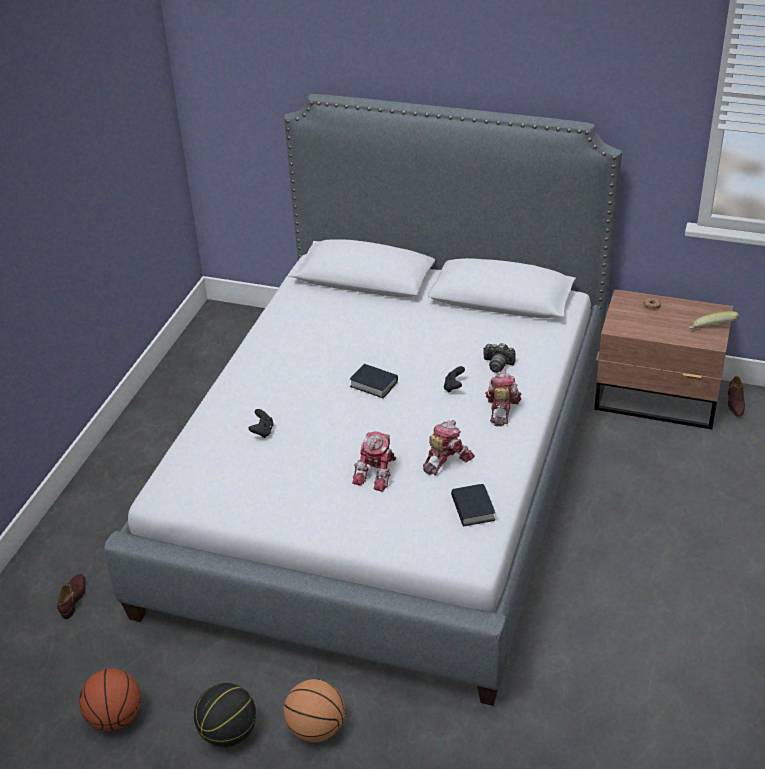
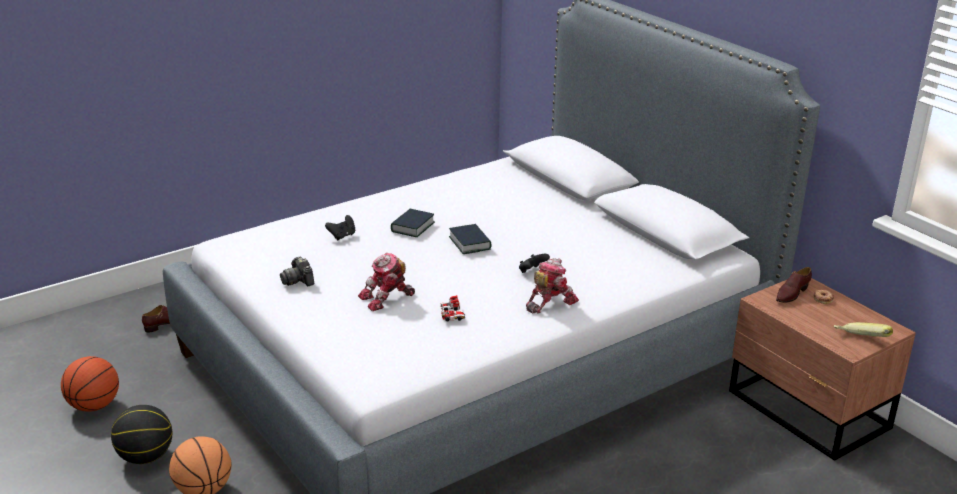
camera: 35 degrees right, 10 degrees down
(446, 460) = (452, 314): toy robot -> toy car
(472, 509) = (423, 355): book -> book (412, 227)
(498, 364) = (594, 272): camera -> camera (298, 280)
(735, 403) = (889, 452): brown shoe -> brown shoe (791, 293)

